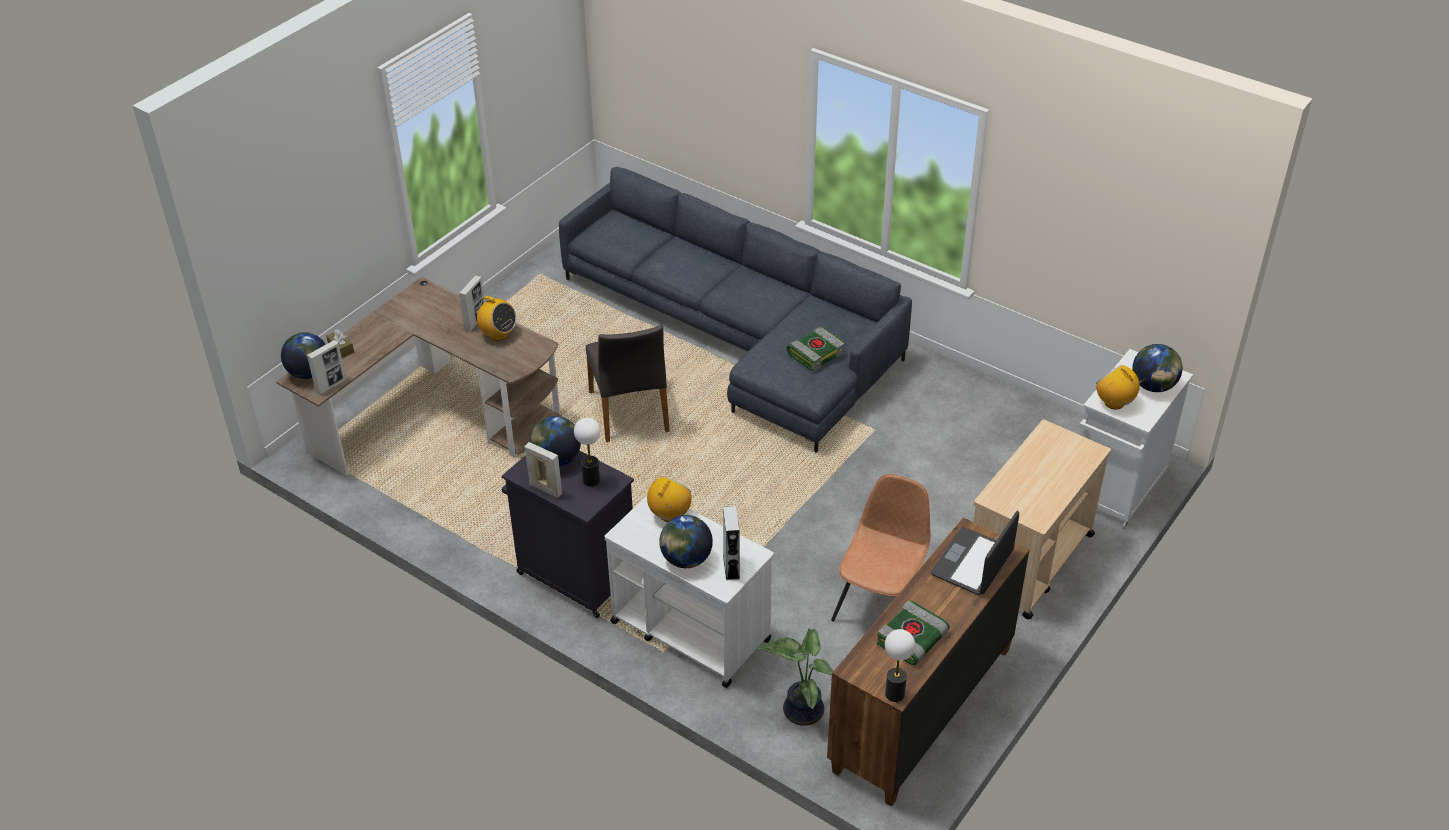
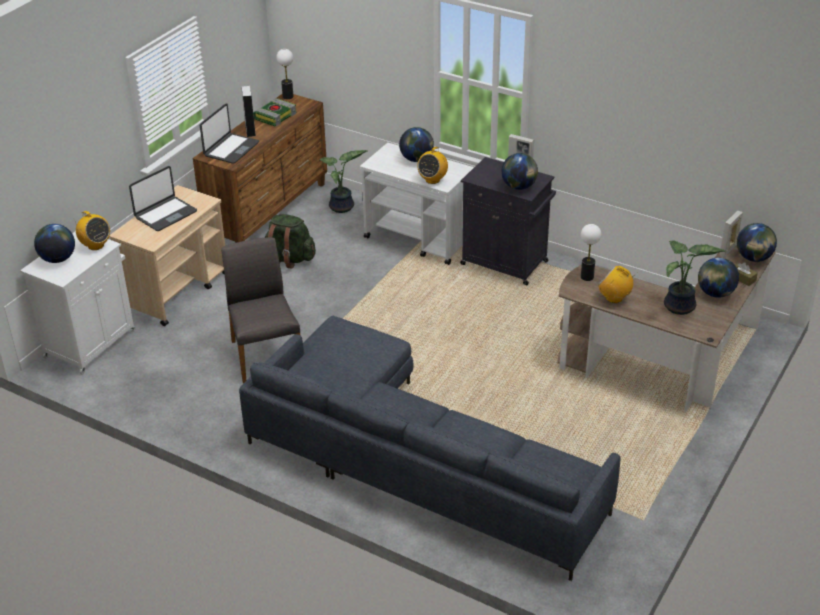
camera: 175 degrees right, 5 degrees down
(384, 332) = (715, 293): none -> globe
(433, 318) = (680, 308): none -> potted plant
(475, 322) = (640, 307): picture frame -> none
(591, 480) = (490, 177): table lamp -> table lamp (587, 277)
(630, 412) = (499, 378): grey chair -> grey chair (265, 354)
(731, 567) = (387, 157): grey speaker -> grey speaker (250, 131)
(816, 352) = (333, 352): book -> none
(880, 607) = (289, 259): brown chair -> green backpack
(1045, 478) = (165, 214): none -> laptop

